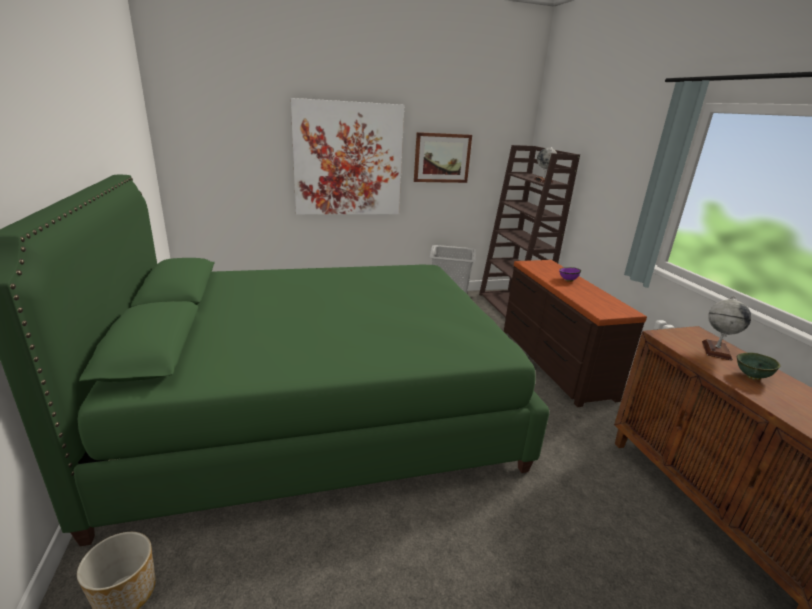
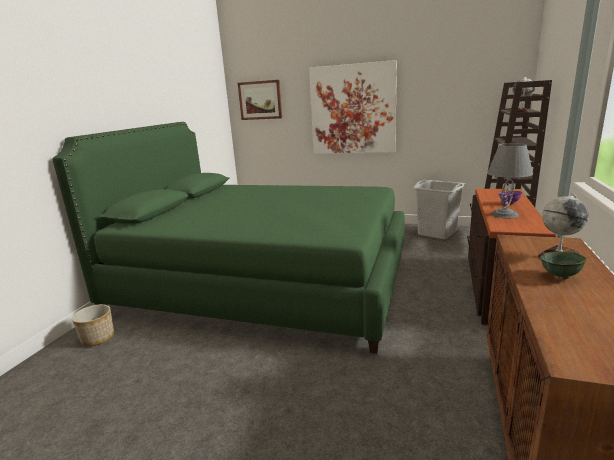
camera: 35 degrees right, 5 degrees down
(442, 158) = (434, 102): picture -> picture (260, 100)
(583, 295) = (505, 214): none -> grey table lamp

